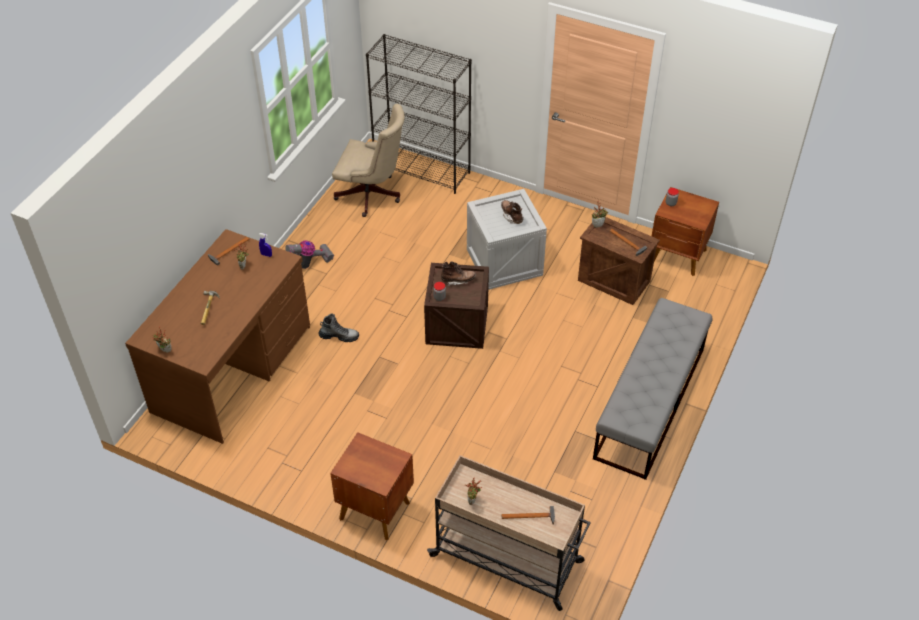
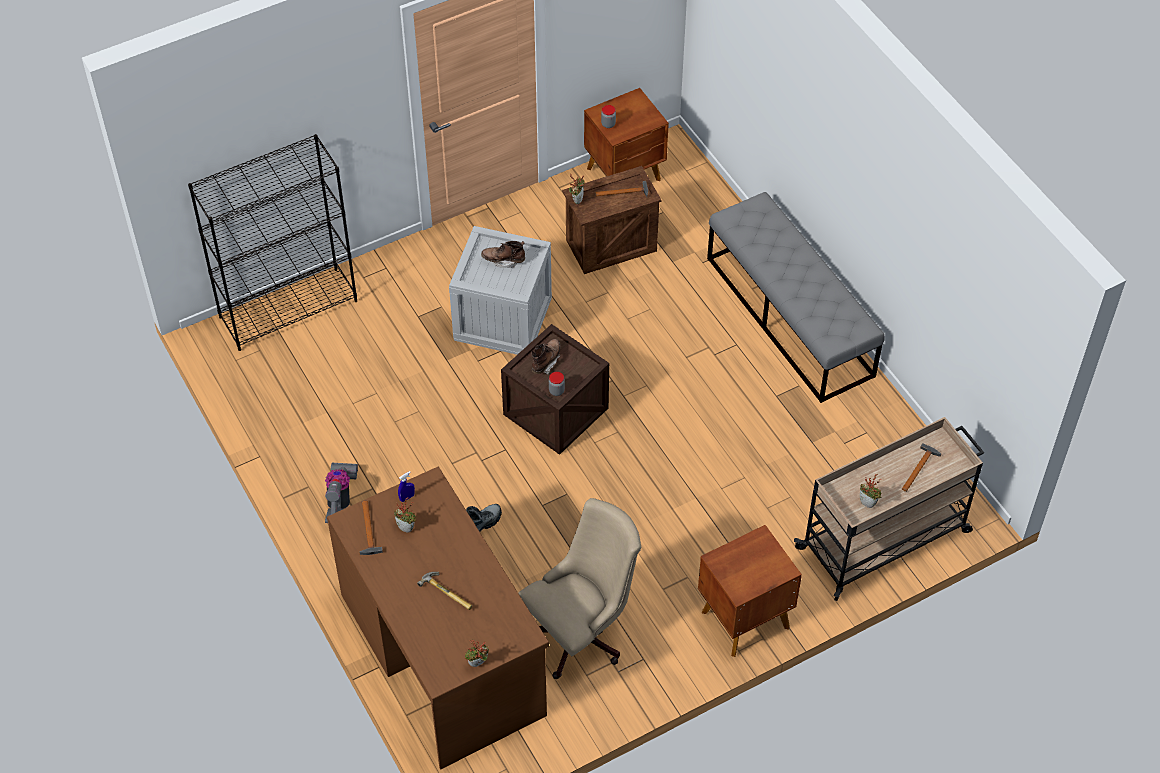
camera: 55 degrees left, 5 degrees up
(372, 196) = (286, 378): beige office chair -> beige office chair (581, 631)

